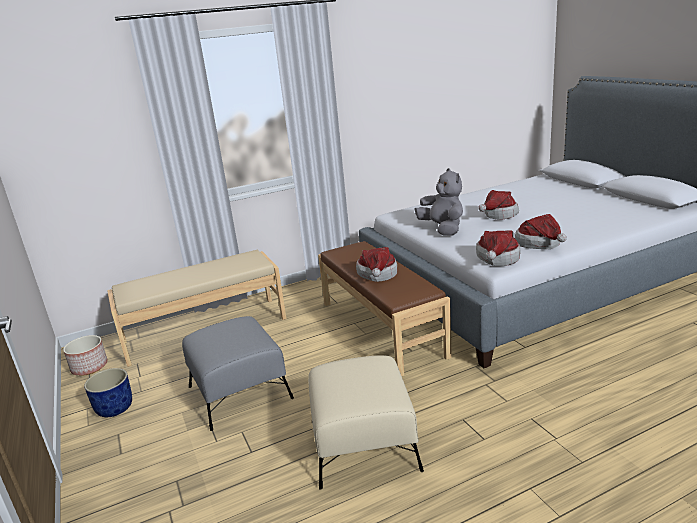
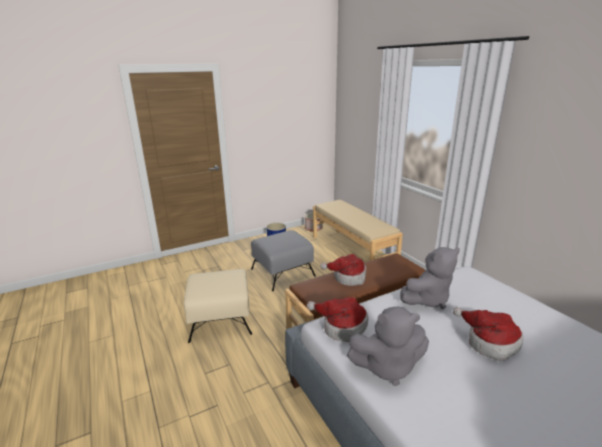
camera: 85 degrees right, 0 degrees up
(540, 244) = (387, 367): hat -> grey plush toy

